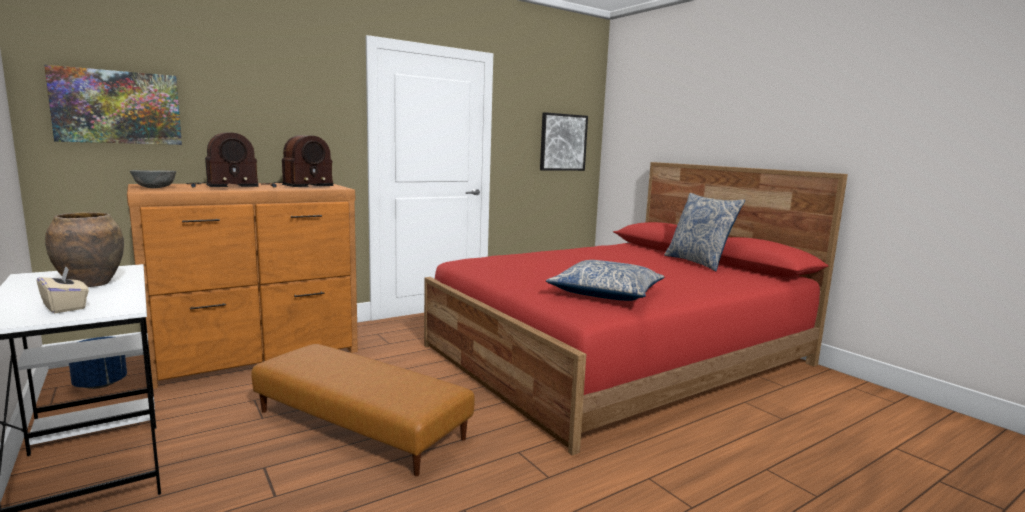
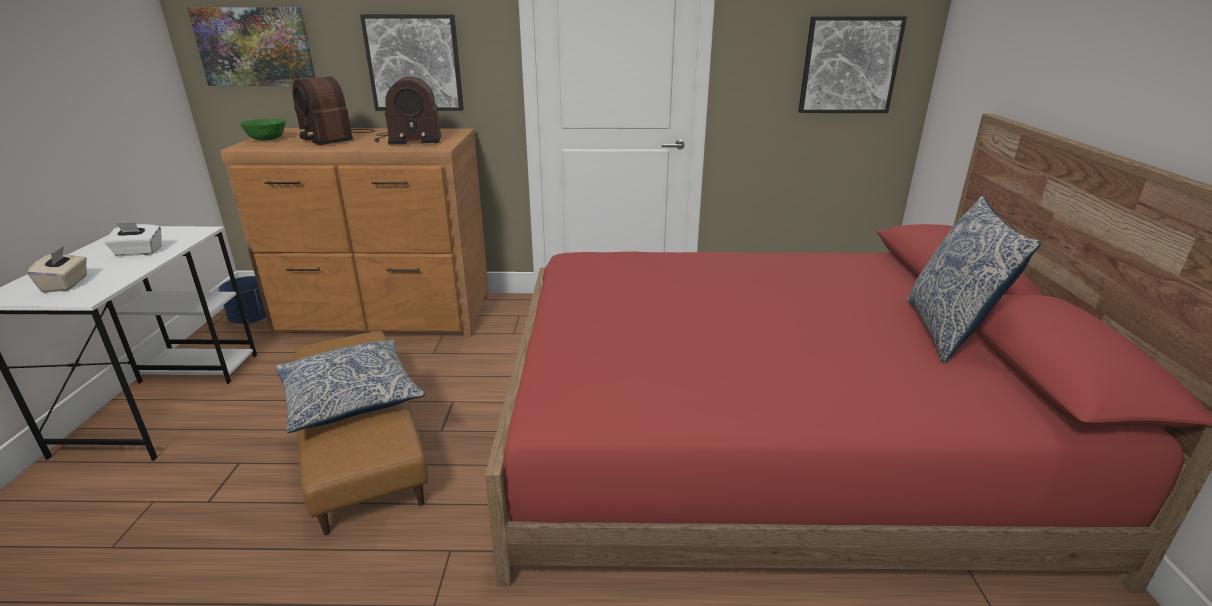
camera: 35 degrees right, 15 degrees up
(91, 284) = (138, 252): brown vase -> white tissue box
(155, 188) = (267, 140): grey bowl -> green bowl
(222, 186) = (335, 137): radio -> radio turned 45 degrees clockwise
(280, 129) = (414, 63): none -> picture
(606, 293) = (645, 374): pillow -> pillow (350, 397)

